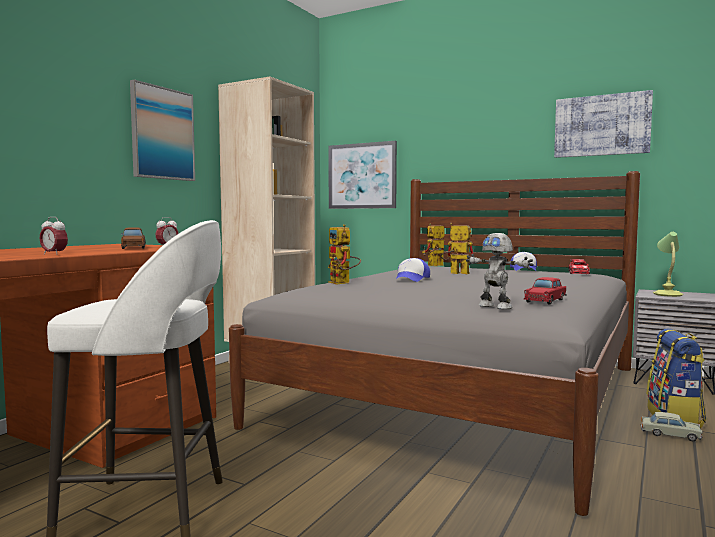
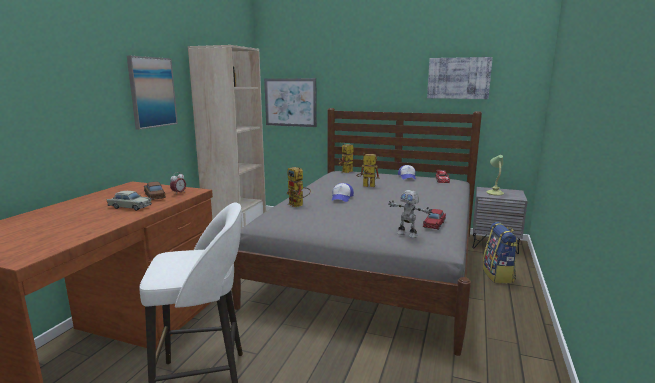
camera: 10 degrees left, 10 degrees up
(54, 254) = (112, 220): alarm clock -> none
(670, 434) = (497, 288): beige toy car -> beige toy car (130, 207)

